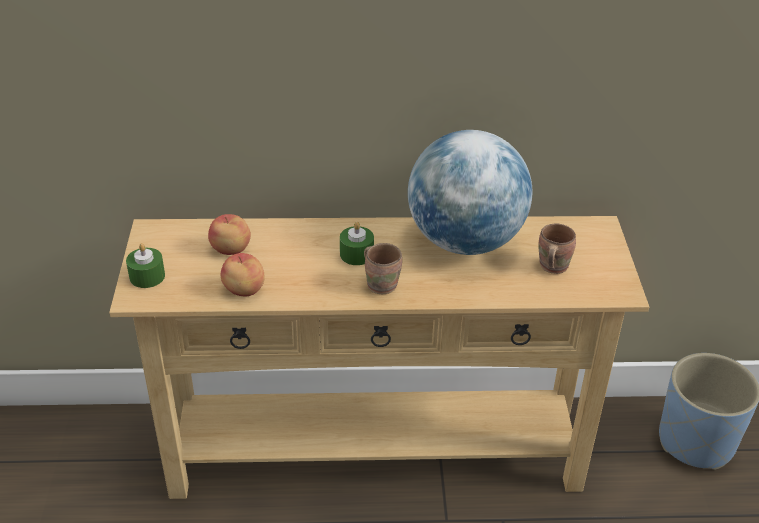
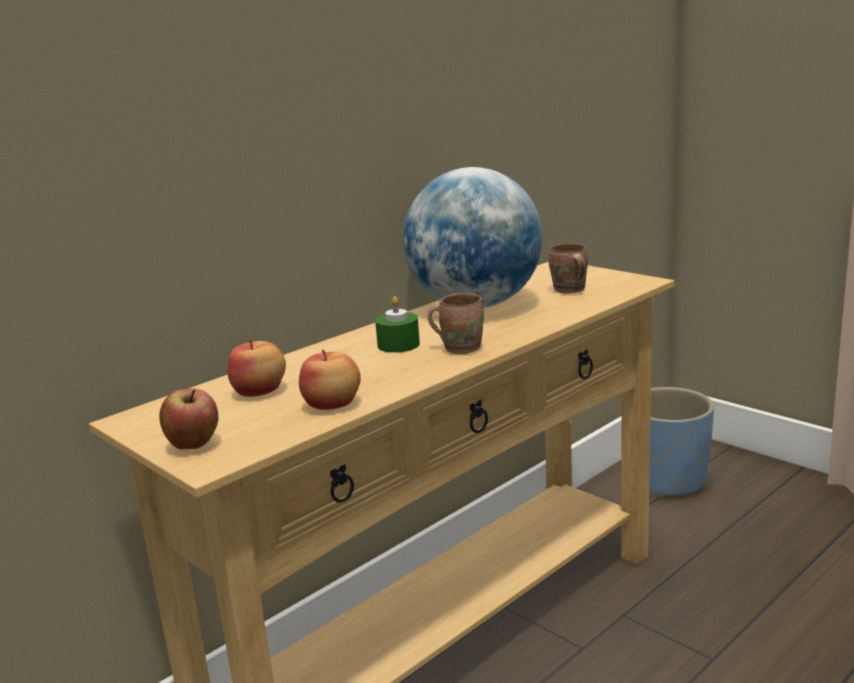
camera: 40 degrees left, 20 degrees down
(147, 276) = (194, 445): green candle -> apple

